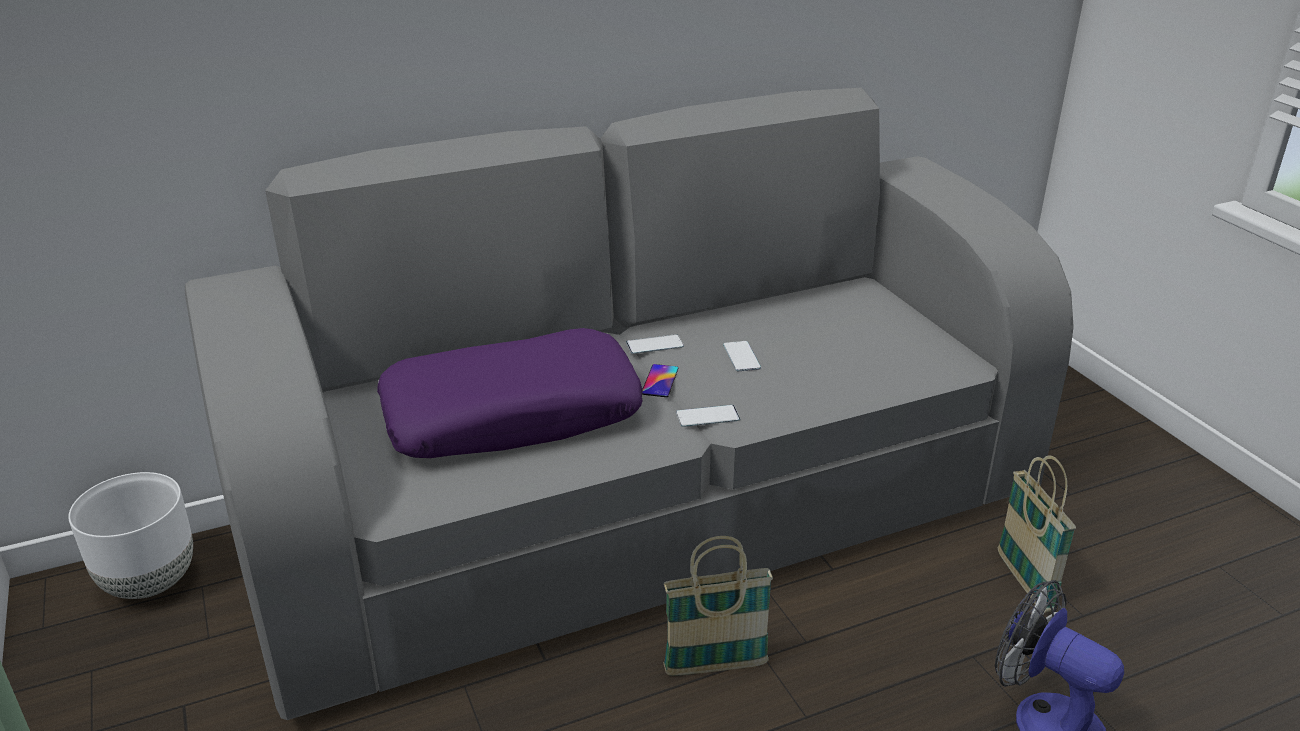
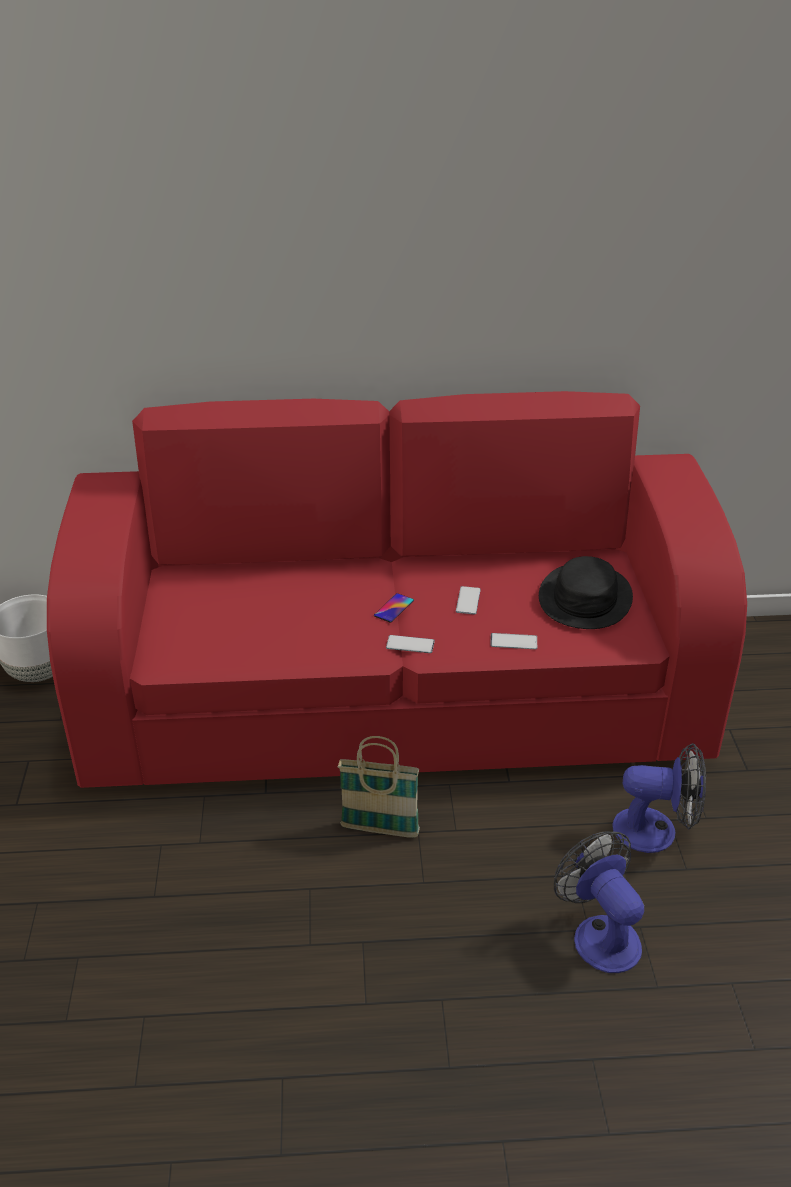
camera: 20 degrees right, 5 degrees up
(512, 415) = (274, 613): purple pillow -> none
(651, 513) = (396, 704): grey sofa -> red sofa
(654, 345) = (409, 577): phone -> phone (513, 641)
(868, 329) = (584, 598): none -> black hat
(1024, 582) = (656, 831): basket -> fan

